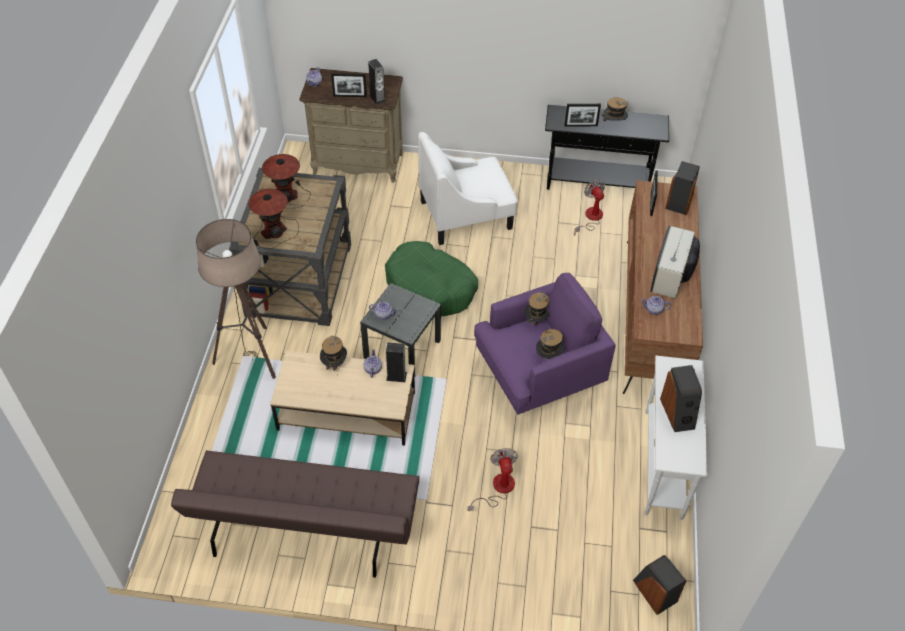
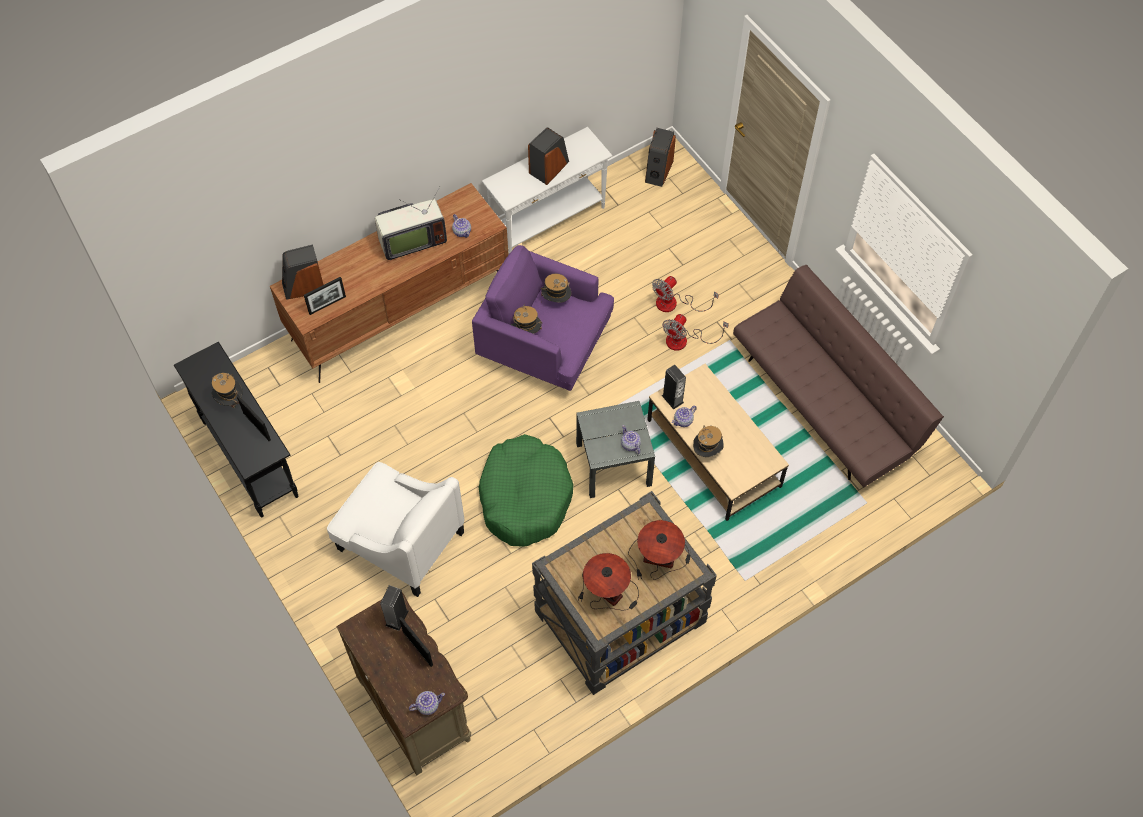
camera: 130 degrees left, 10 degrees up
(251, 356) = (738, 574): floor lamp -> none
(590, 218) = (310, 432): fan -> fan (684, 340)

